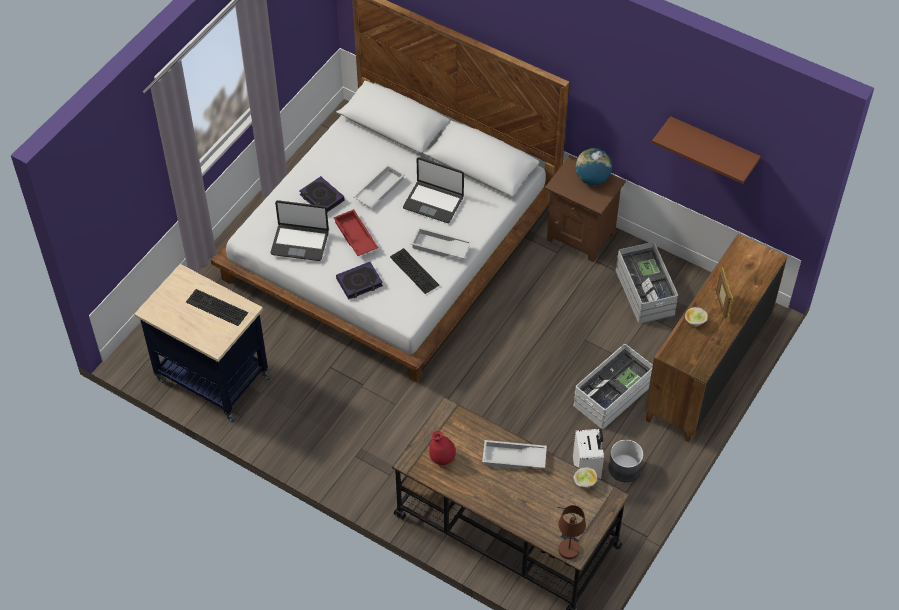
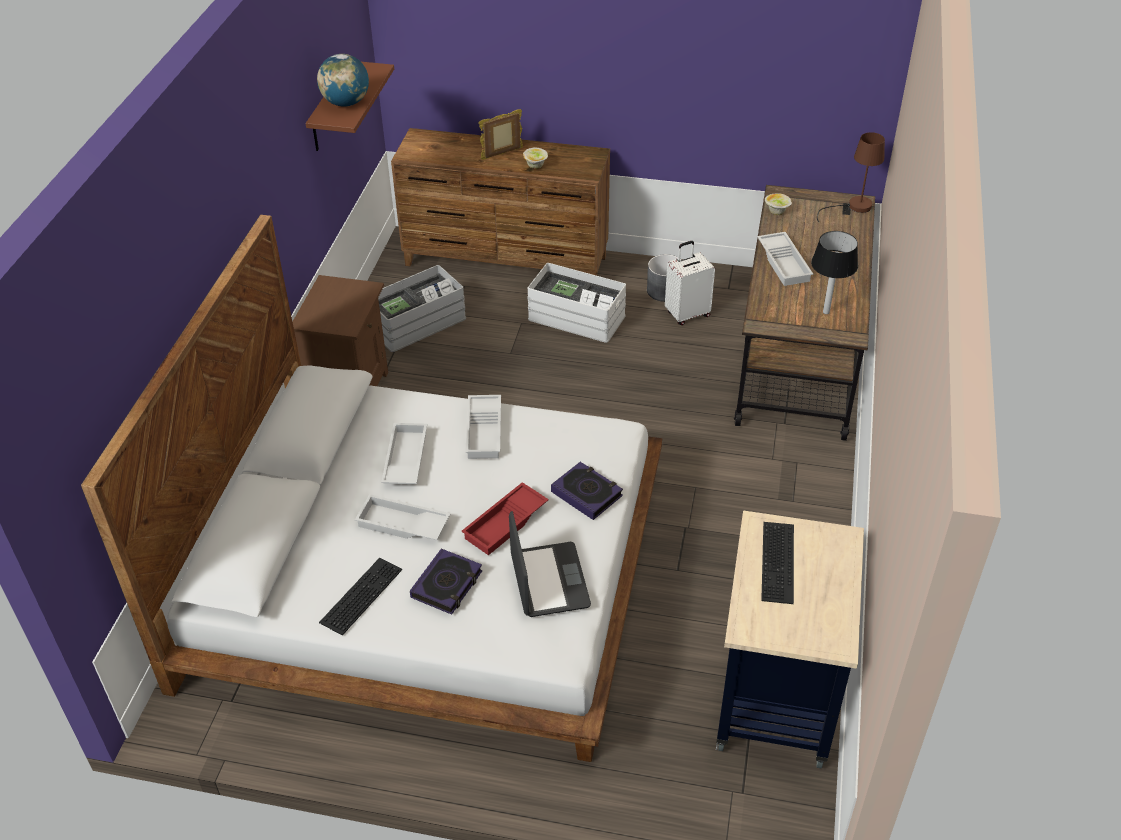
camera: 110 degrees left, 10 degrees down
(415, 271) = (537, 444): keyboard -> keyboard (360, 594)
(433, 202) = (404, 459): laptop -> white tray
(442, 458) = (826, 312): red vase -> table lamp
(592, 178) = (326, 301): globe -> globe (346, 103)

